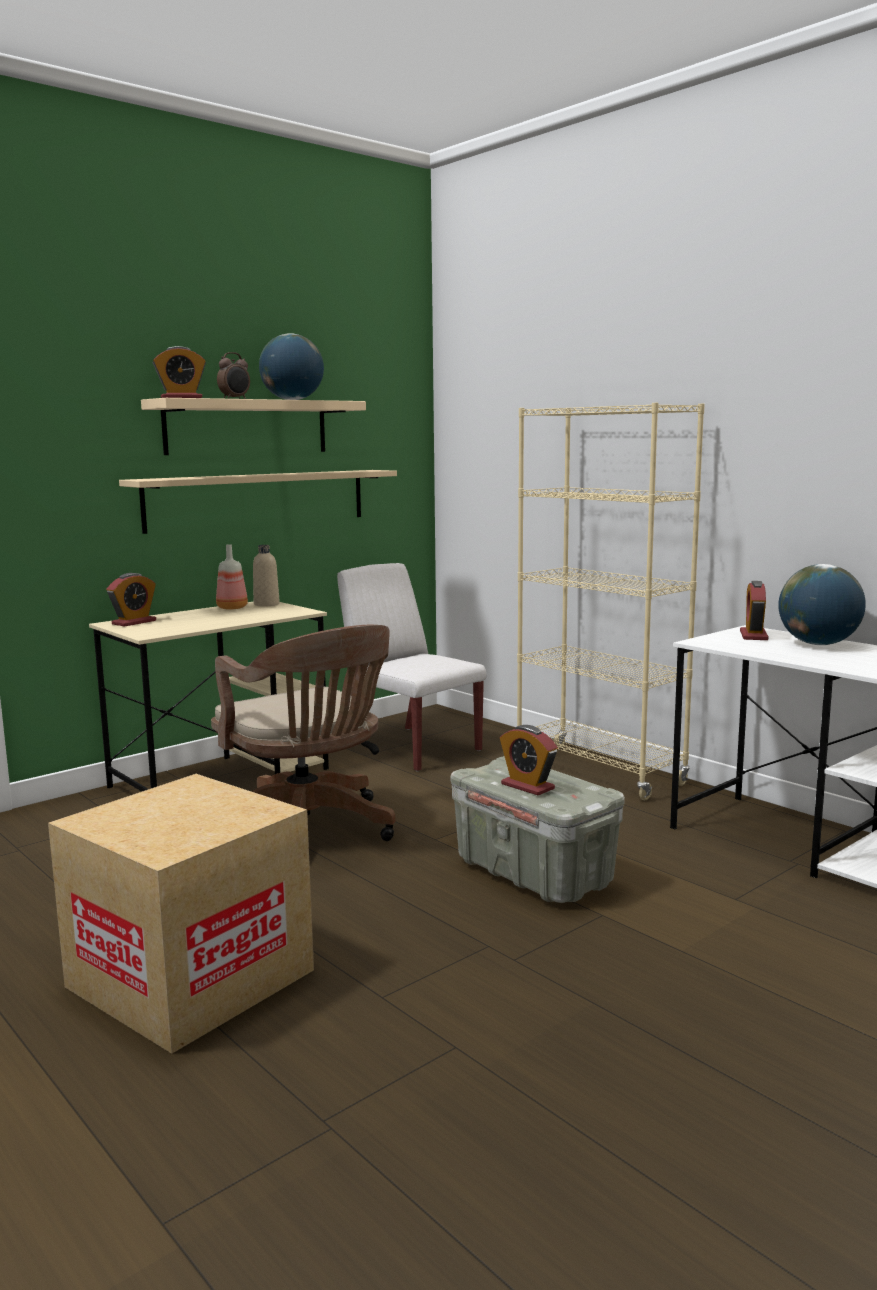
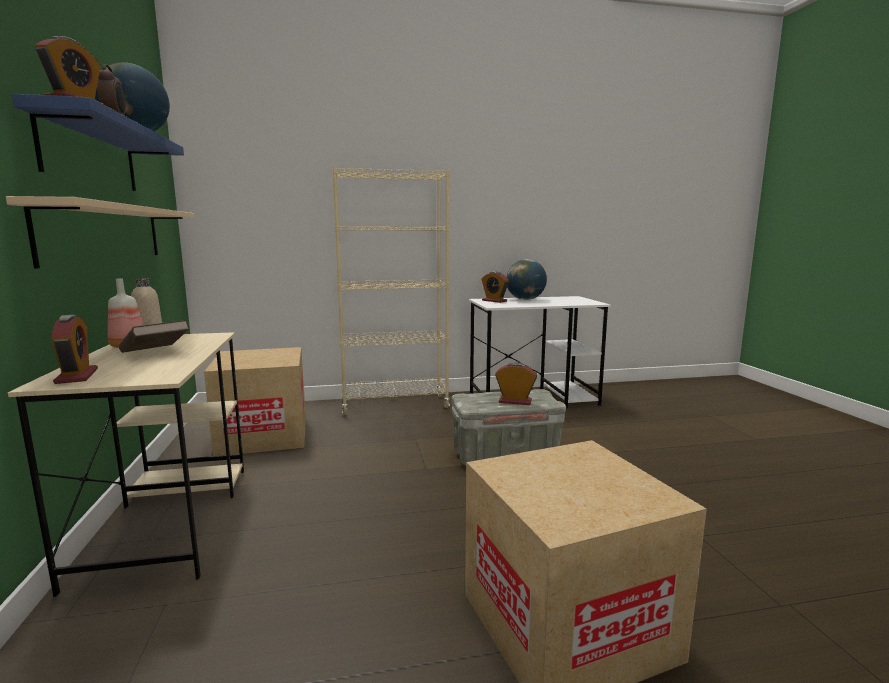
camera: 60 degrees left, 0 degrees up
(218, 617) = (155, 353): none -> brown book
(247, 427) = (91, 154): beige shelf -> blue shelf
(309, 831) = (352, 507): brown office chair -> none
(411, 748) = (263, 435): white chair -> cardboard box
(527, 786) = (515, 401): alarm clock -> alarm clock turned 150 degrees counterclockwise

